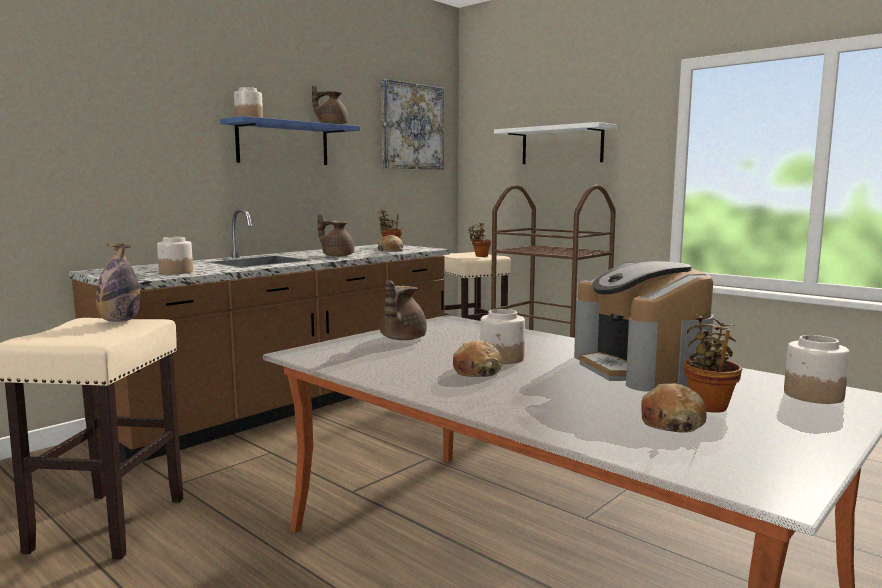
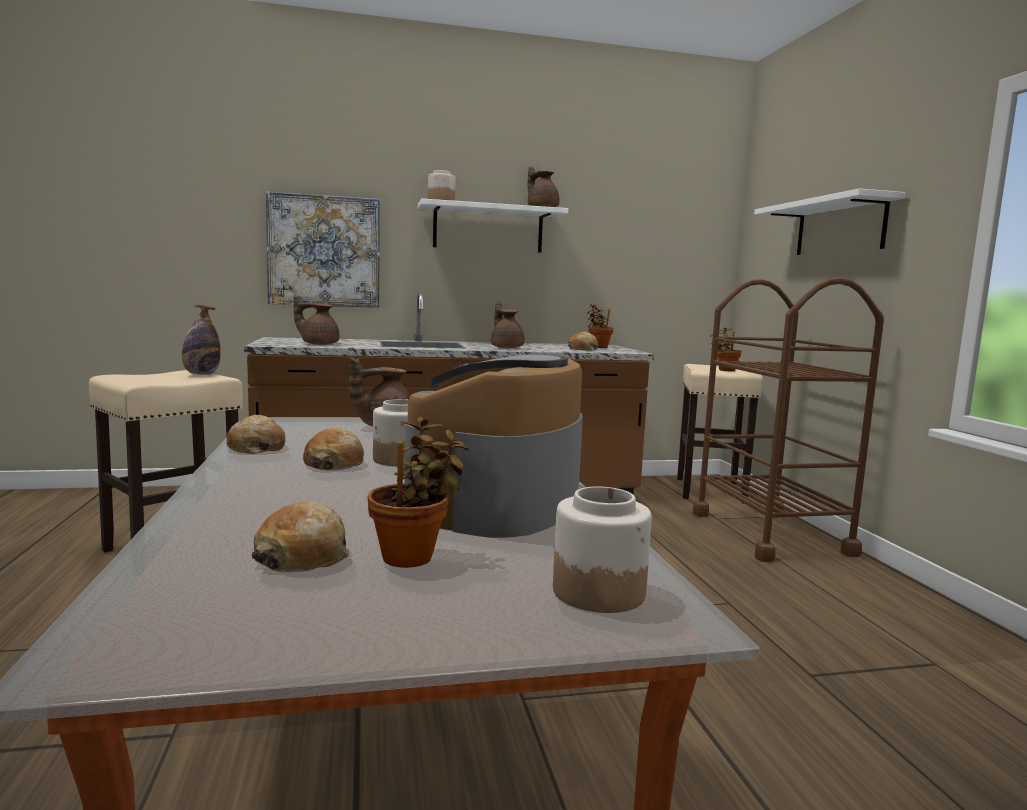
camera: 35 degrees right, 0 degrees up
(176, 272) = (318, 344): jar -> brown teapot
(283, 144) = (488, 229): blue shelf -> white shelf
(381, 374) = (256, 448): none -> bread
(412, 126) = (667, 210): picture -> picture (324, 251)

